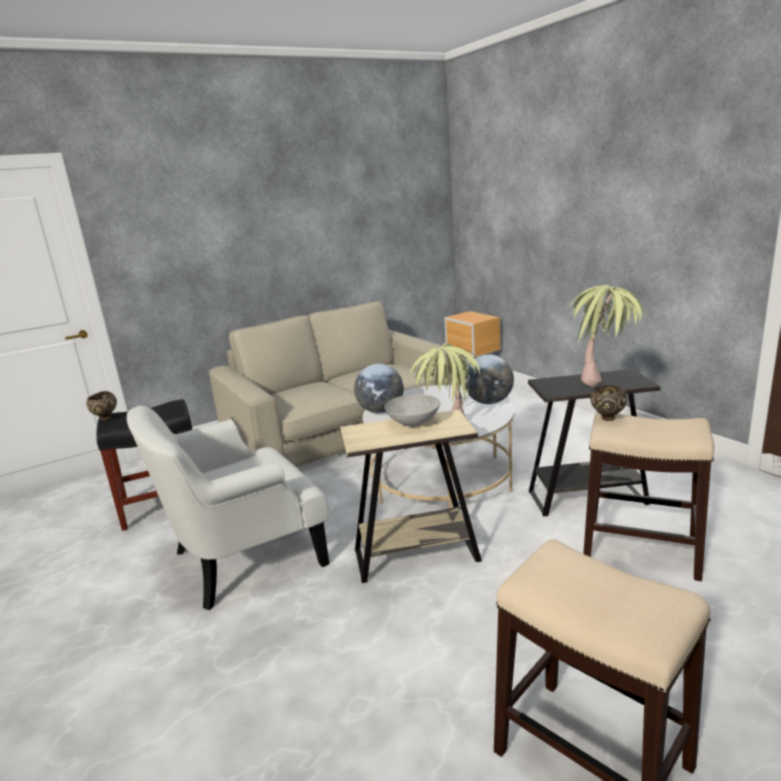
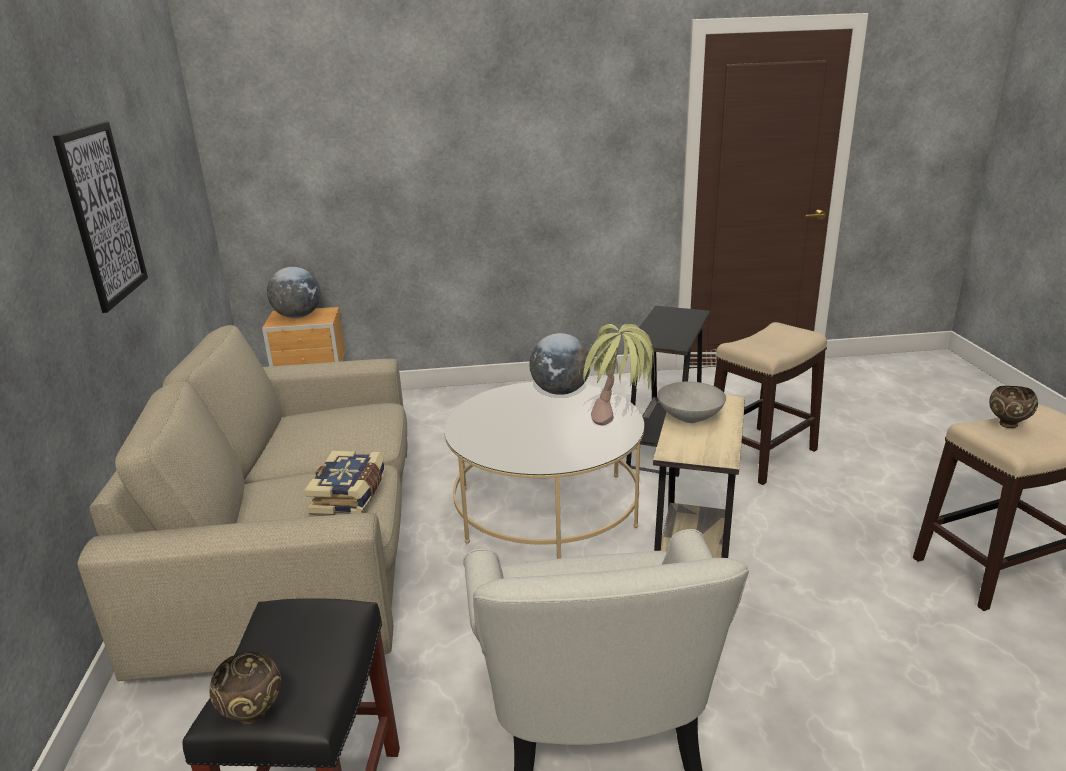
camera: 65 degrees left, 5 degrees up
(309, 227) = (103, 215): none -> picture
(313, 397) = (350, 495): none -> book
(381, 411) = (499, 454): globe -> globe (298, 316)
(604, 379) = (668, 320): potted plant -> none
(607, 418) = (746, 347): brown bowl -> brown bowl (1007, 425)

